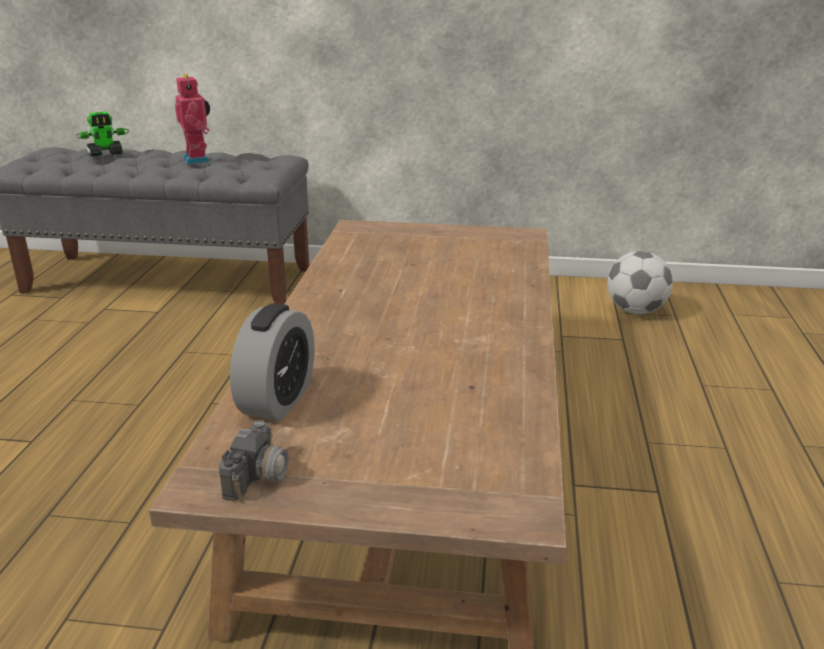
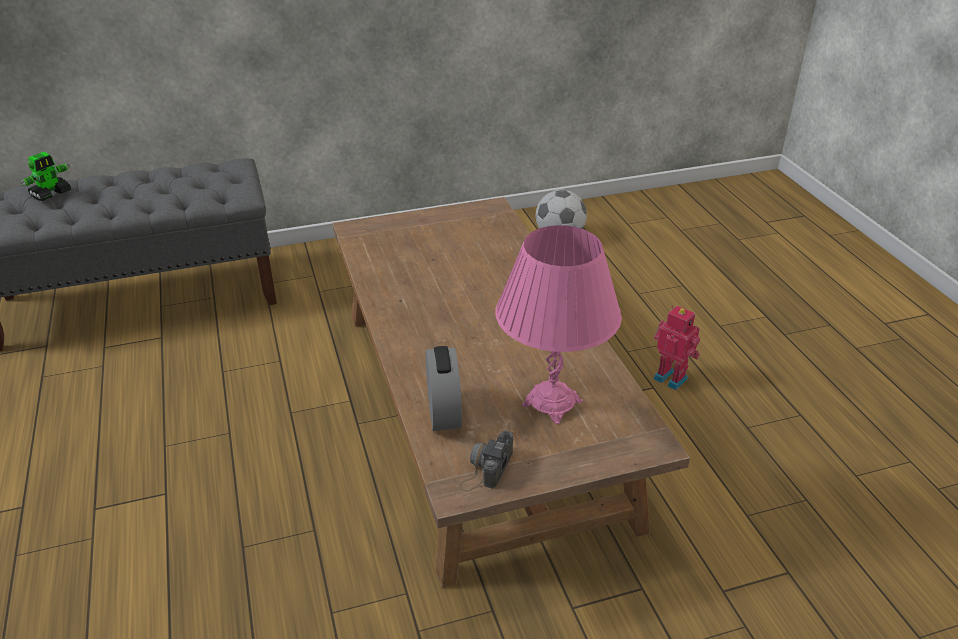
camera: 25 degrees left, 10 degrees up
(198, 159) = (158, 183): toy robot -> toy robot (671, 377)
(265, 472) = (486, 468): camera -> camera turned 150 degrees counterclockwise
(419, 426) = (552, 403): none -> pink table lamp

